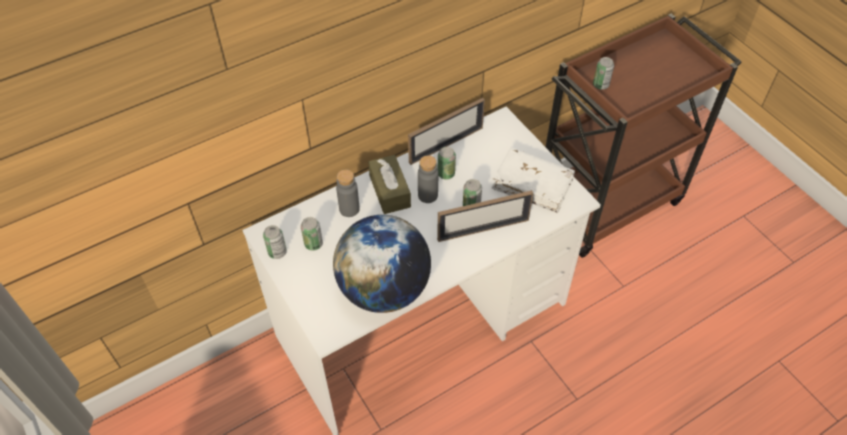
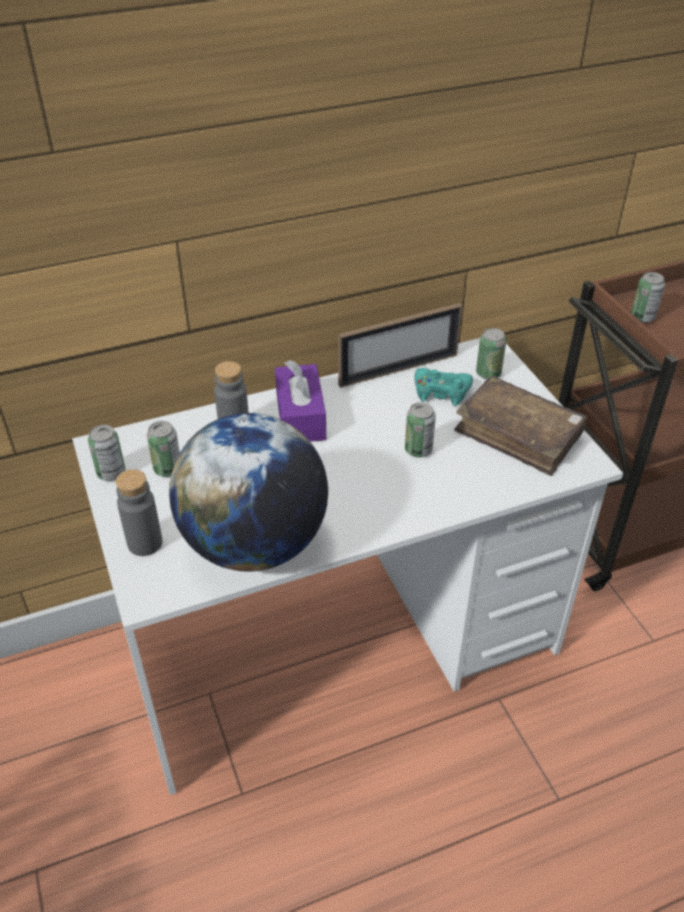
camera: 10 degrees right, 10 degrees down
(389, 191) = (300, 416): brown tissue box -> purple tissue box
(428, 195) = (355, 428): grey bottle -> grey bottle (145, 543)
(446, 174) = (389, 404): can -> can (488, 373)
(477, 159) = (441, 392): none -> turquoise game controller
(483, 229) = (430, 483): picture frame -> none
(532, 185) = (518, 435): white book -> brown book

